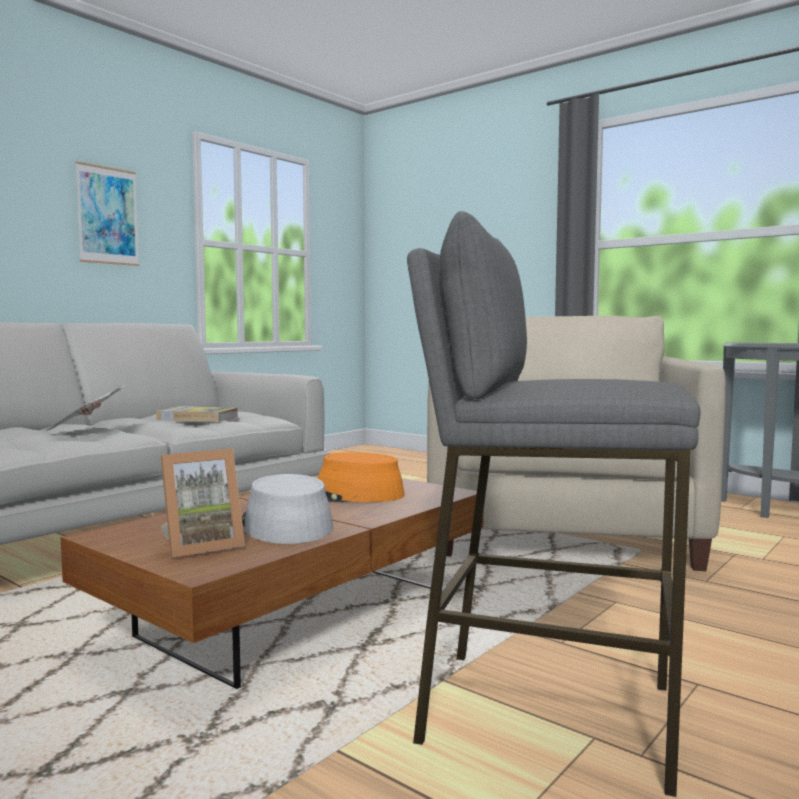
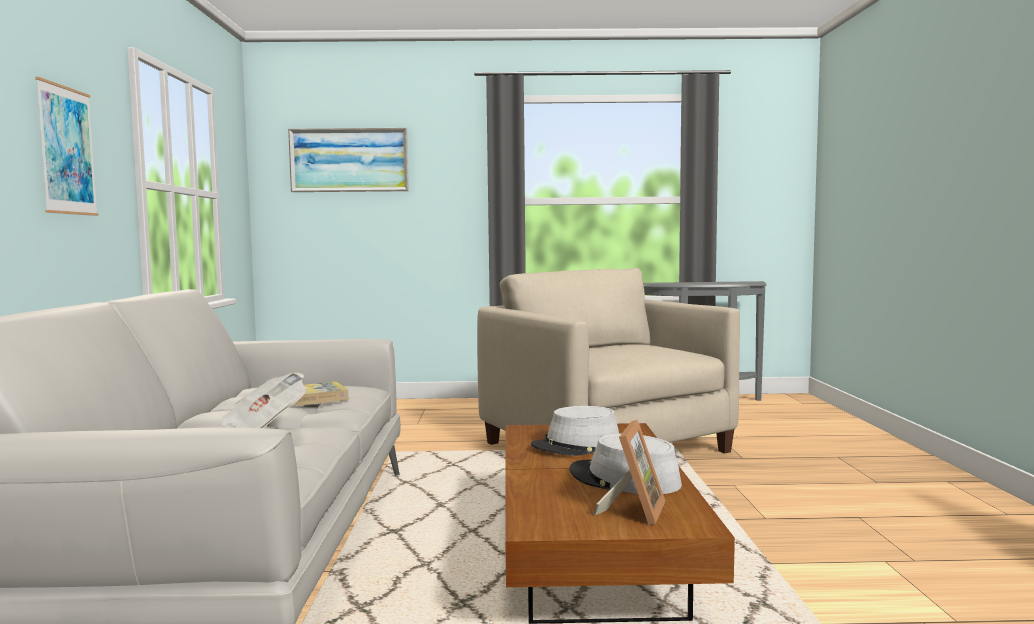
camera: 40 degrees left, 0 degrees up
(349, 494) = (576, 445): orange hat -> grey hat
(438, 214) = (349, 160): none -> picture
(547, 713) = (845, 558): grey stool -> none

